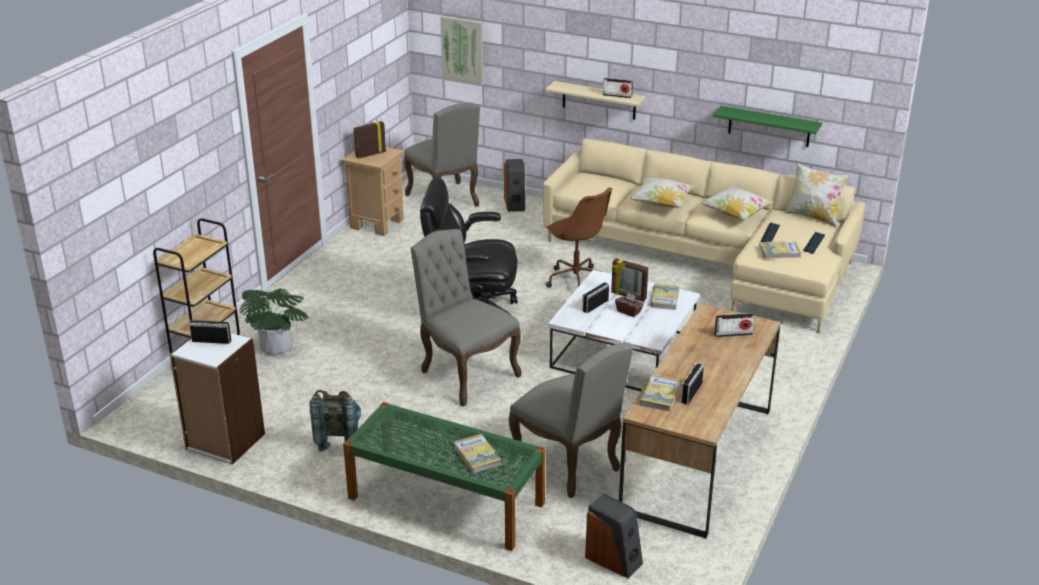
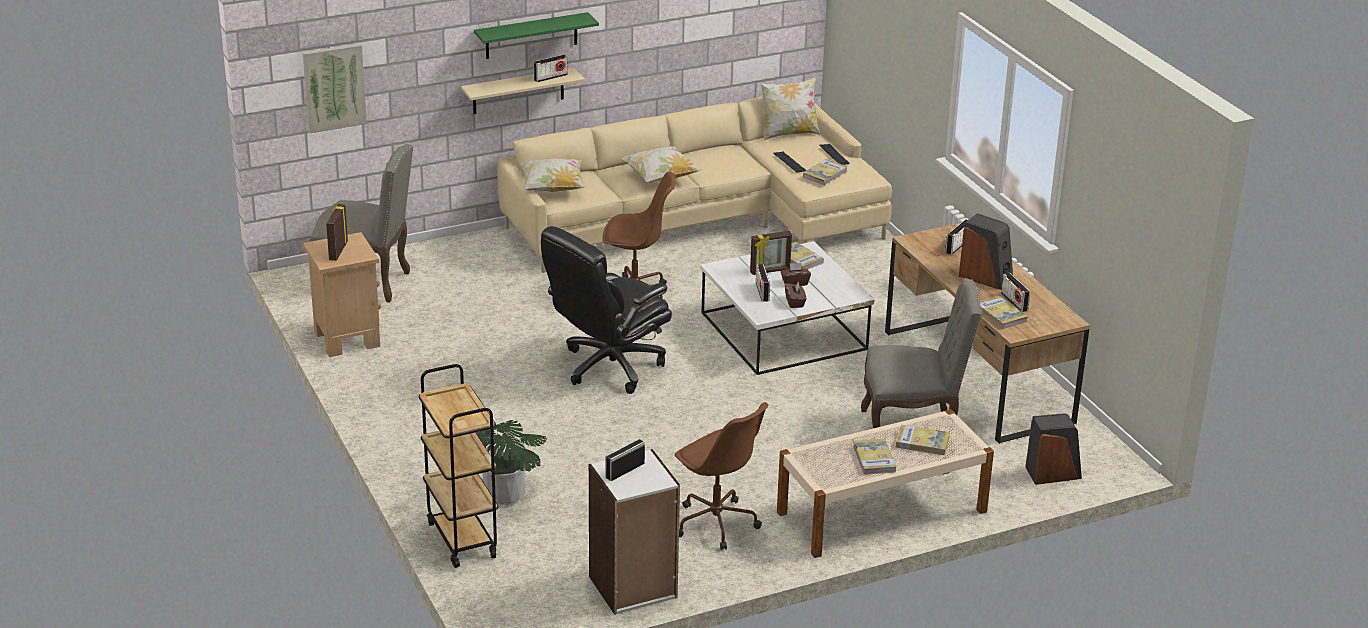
camera: 50 degrees left, 0 degrees up
(340, 439) = (717, 525): grey backpack -> brown office chair
(424, 445) = (874, 459): none -> book
(445, 501) = (882, 512): green bench -> beige bench
(466, 374) = (707, 418): grey chair -> none
(515, 203) = (439, 253): speaker -> speaker (986, 277)
(602, 323) = (795, 302): none -> brown tissue box
(735, 215) = (732, 159): pillow -> pillow (553, 189)
(769, 126) = (711, 56): green shelf -> green shelf (531, 36)

